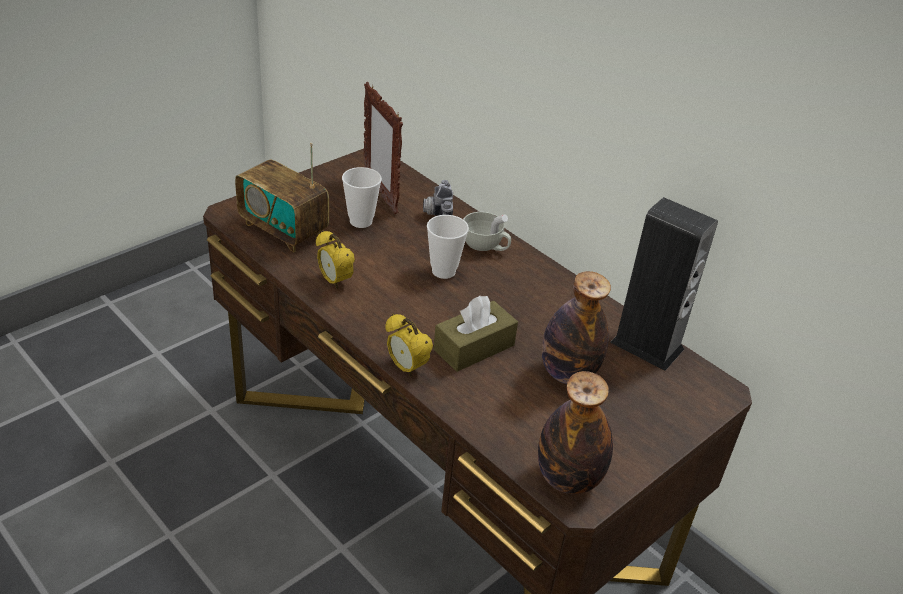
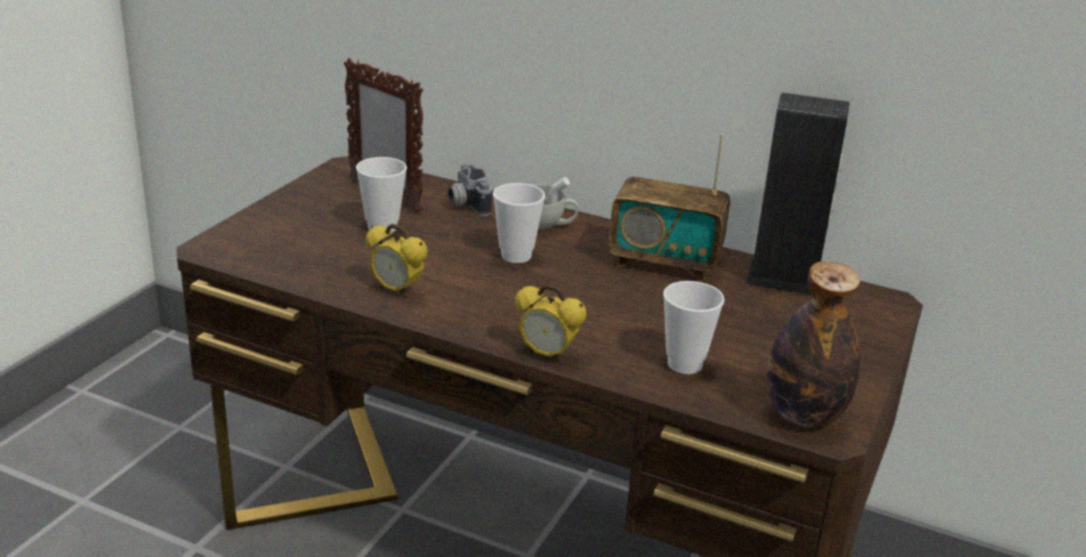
camera: 20 degrees left, 10 degrees down
(283, 230) = (293, 253): radio -> radio (665, 262)
(474, 347) = (606, 319): brown tissue box -> none
(506, 405) = (684, 364): none -> cup
(568, 373) = (725, 320): bottle -> none

